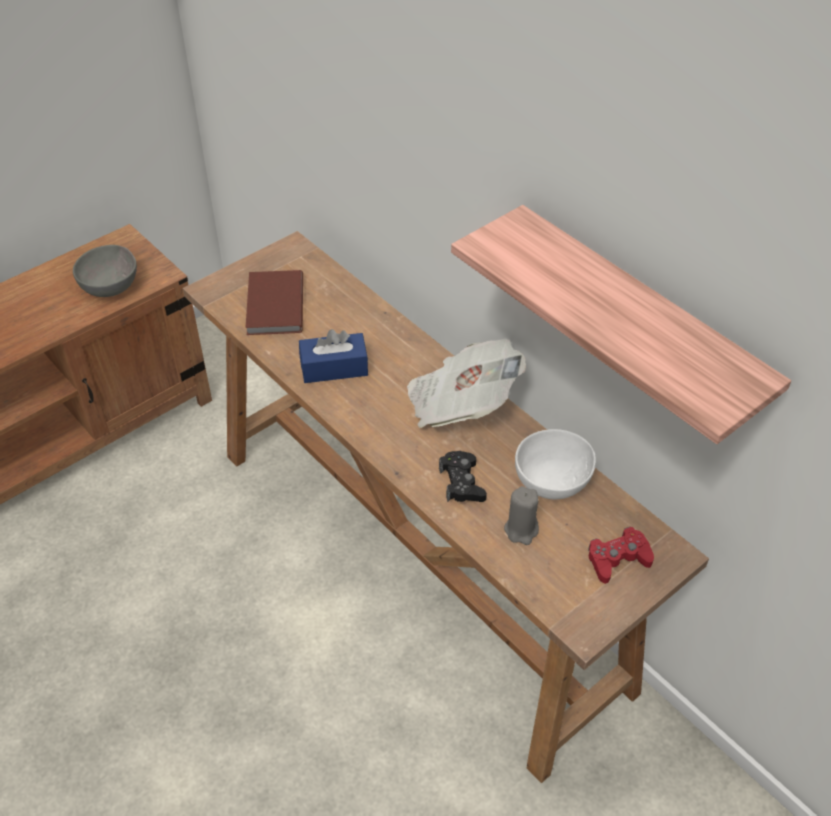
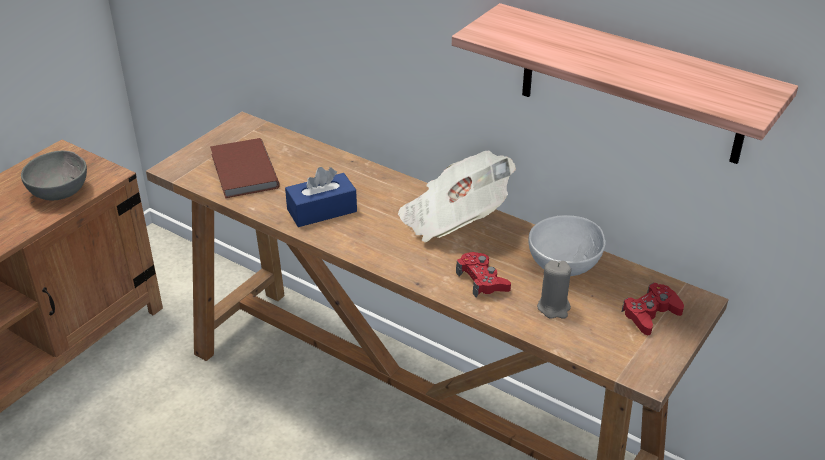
camera: 15 degrees left, 10 degrees down
(462, 483) = (482, 280): black game controller -> red game controller

